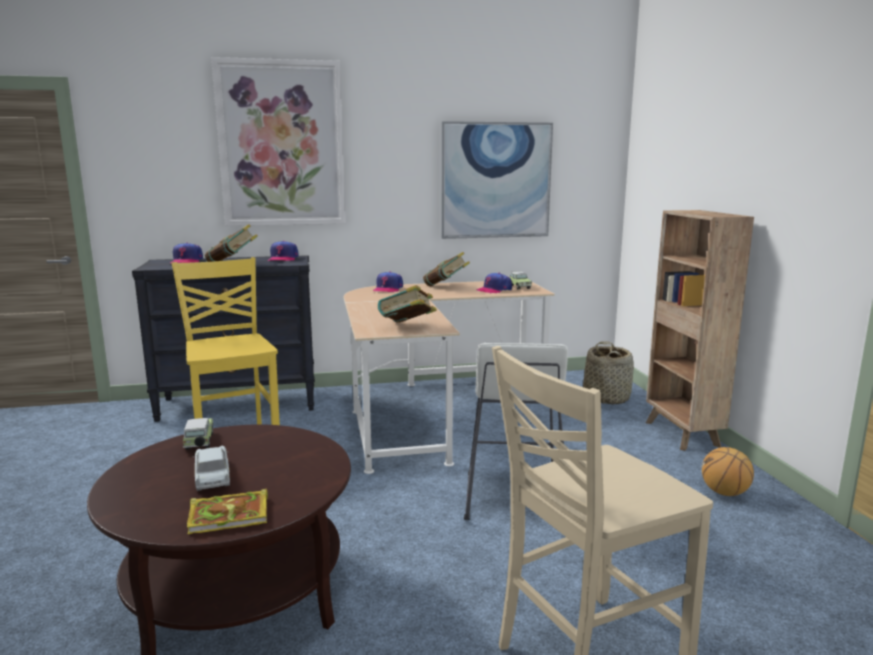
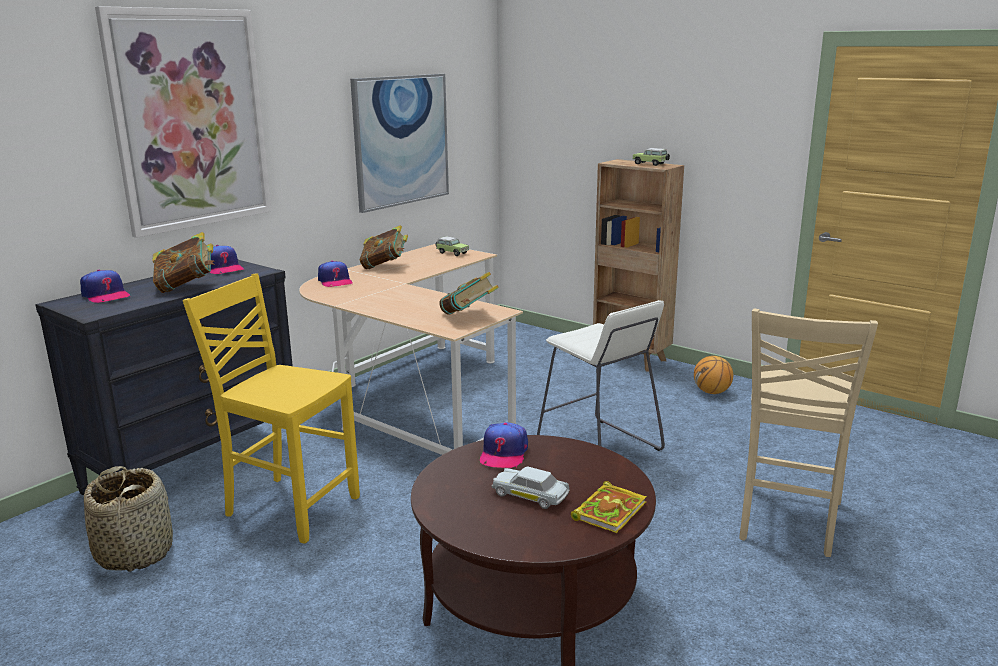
camera: 40 degrees left, 5 degrees up
(199, 443) = (450, 479): toy car -> toy car (651, 164)
(494, 290) = (438, 261): cap -> cap (503, 453)
(606, 397) = (537, 345): basket -> basket (135, 552)

